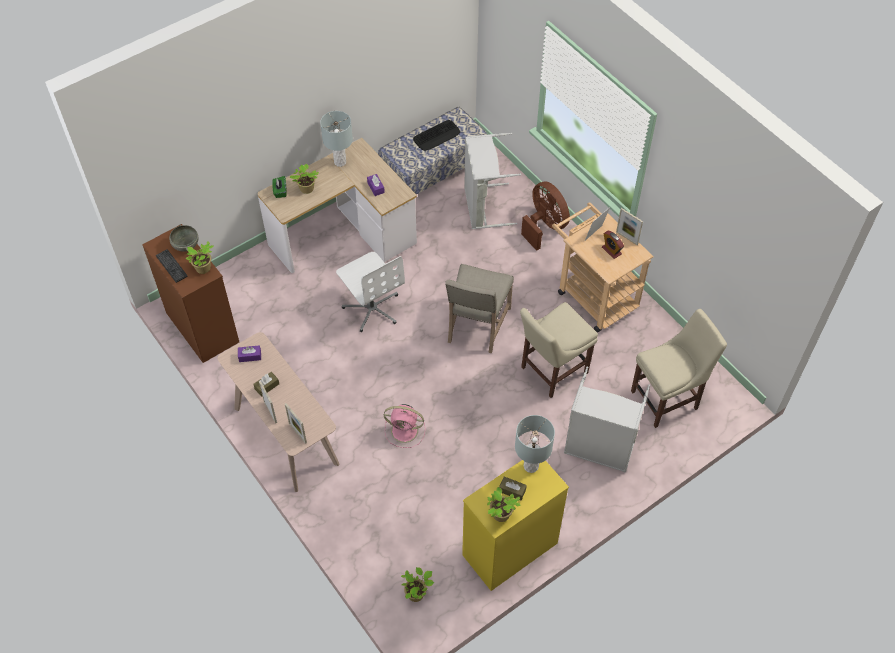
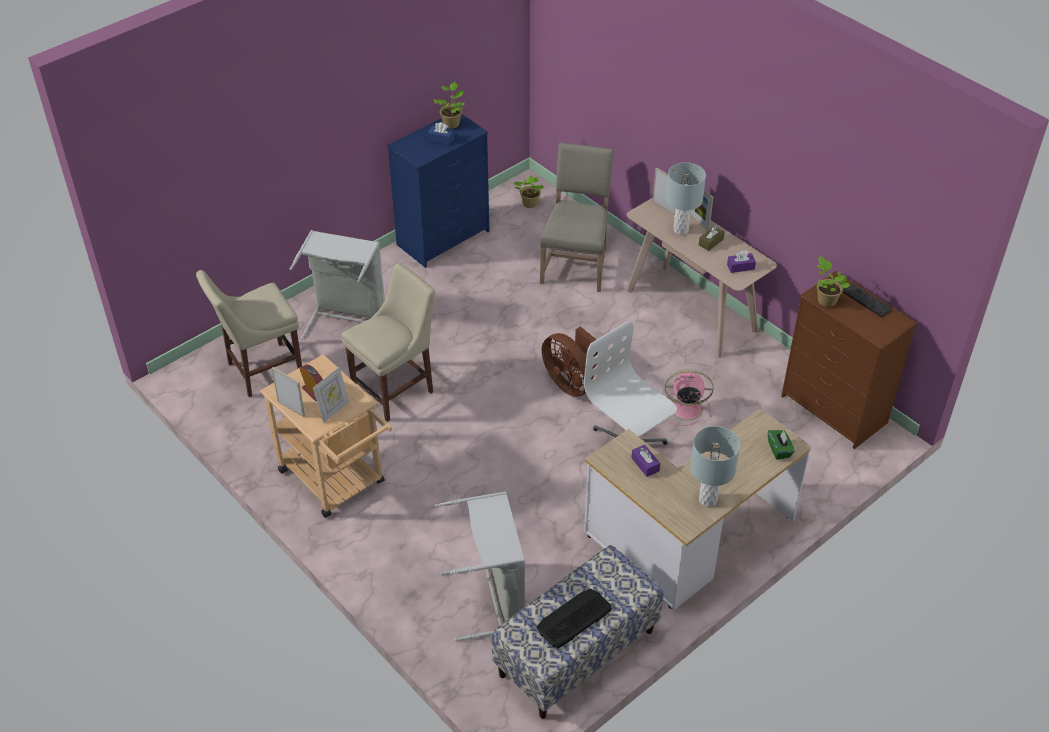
camera: 175 degrees right, 10 degrees down
(185, 245) = (862, 324): grey bowl -> none
(306, 189) = (744, 455): potted plant -> none
(406, 431) = (561, 323): pink fan -> pink fan (684, 408)
(477, 326) = (490, 433): beige chair -> beige chair (576, 264)
(509, 549) = (443, 237): yellow dresser -> blue dresser
(512, 490) = (441, 139): brown tissue box -> blue tissue box
(531, 466) = (423, 156): grey table lamp -> grey table lamp (680, 230)
(544, 226) = (399, 574): brown fan -> brown fan (571, 383)

